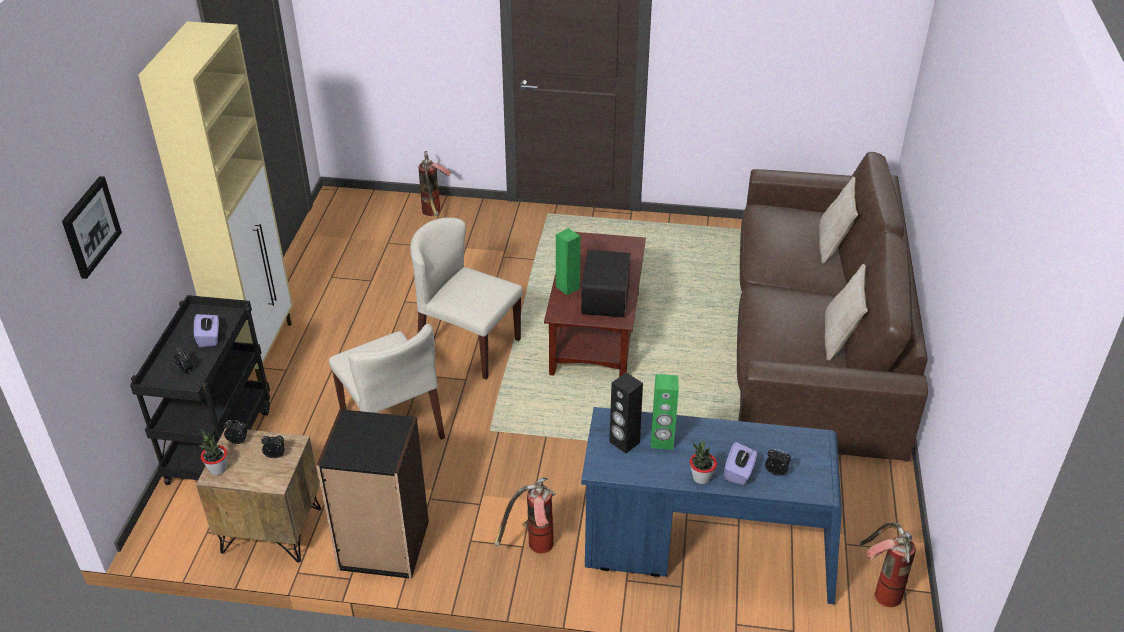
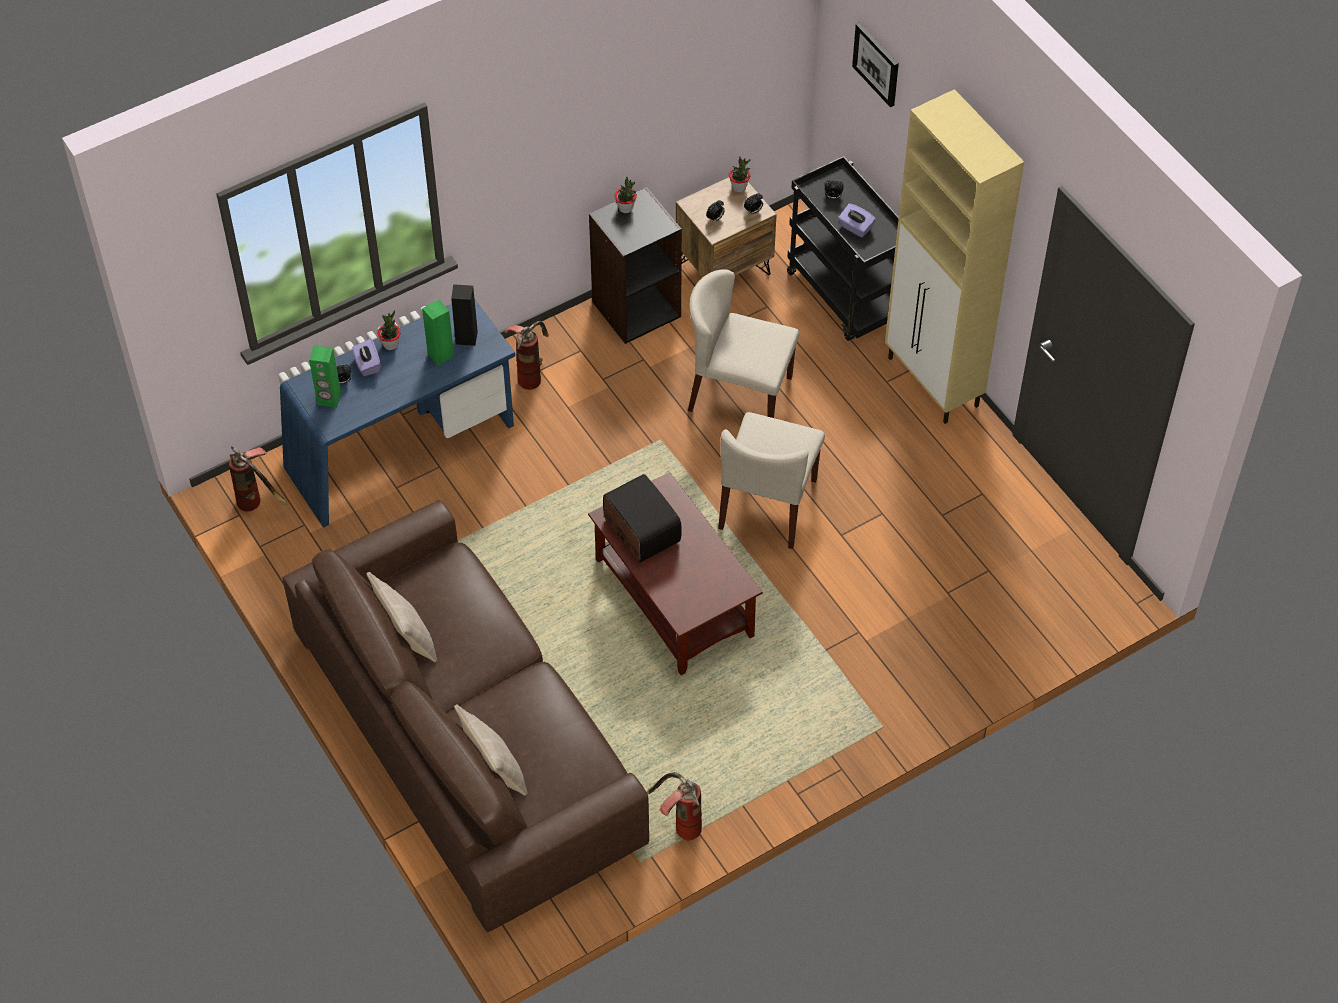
camera: 140 degrees right, 15 degrees up
(359, 456) = (626, 208): none -> potted plant
(434, 214) = (994, 641): fire extinguisher -> fire extinguisher (678, 825)
(468, 346) = (768, 505): beige chair -> beige chair turned 120 degrees clockwise
(568, 287) = (687, 521): green speaker -> green speaker (329, 399)

